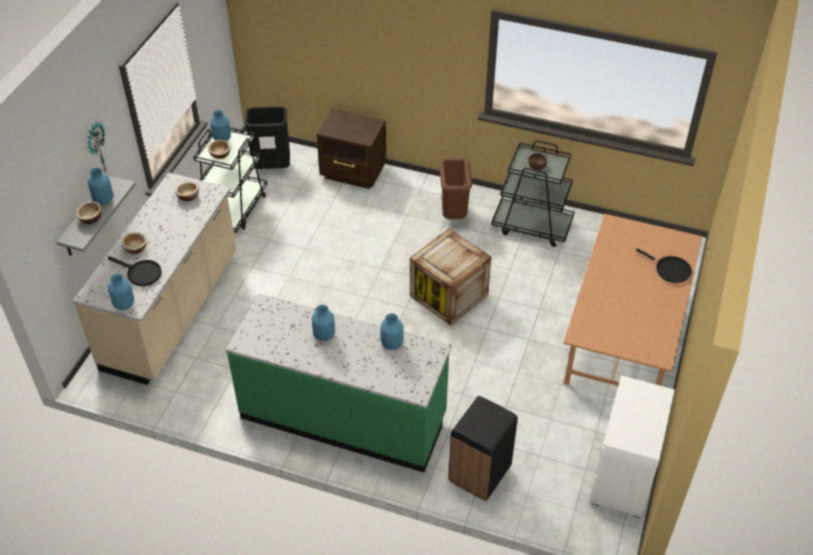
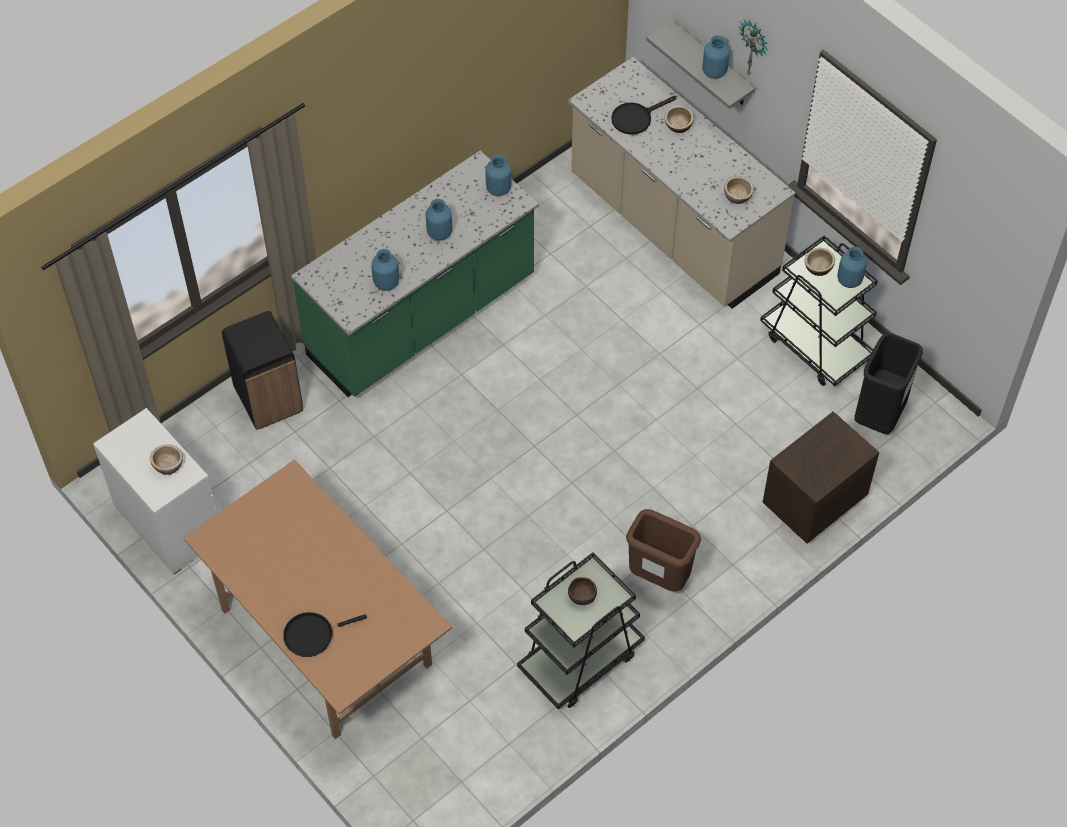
camera: 120 degrees right, 10 degrees up
(91, 218) = (690, 54): bowl -> bowl (168, 465)
(123, 304) = (598, 92): blue vase -> blue vase (498, 189)
(448, 295) = (523, 498): crate -> none

